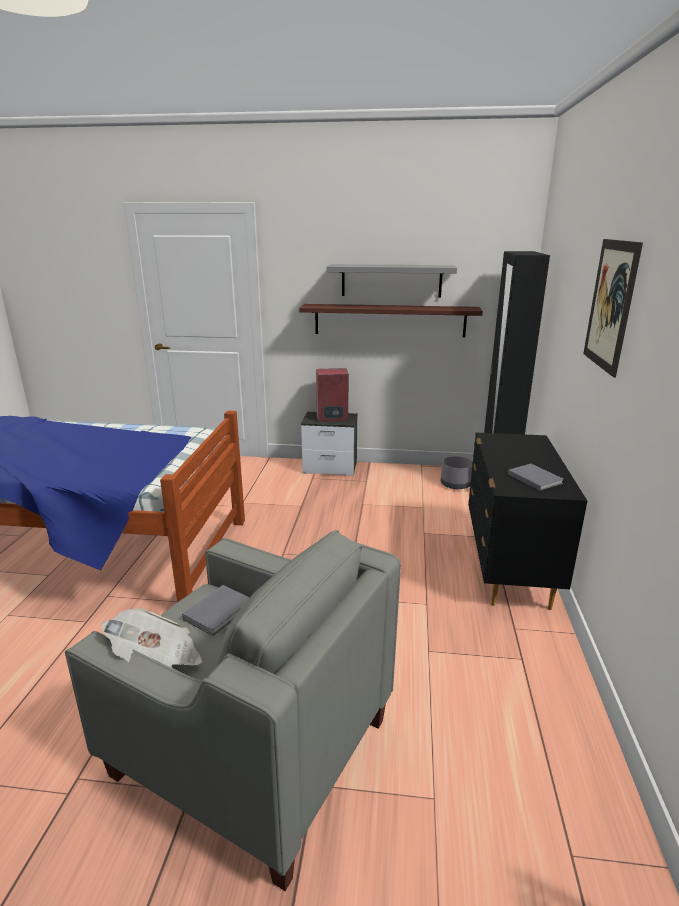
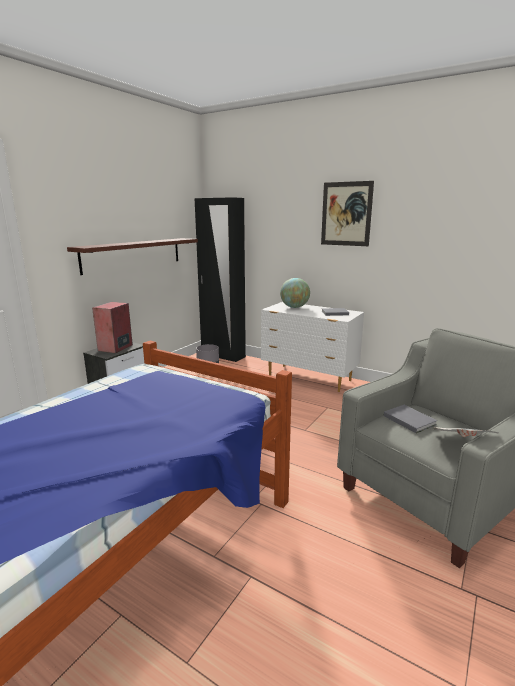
camera: 65 degrees left, 5 degrees down
(391, 280) = (131, 221): grey shelf -> none
(508, 568) = (309, 378): black dresser -> white dresser
(523, 448) = (294, 307): none -> globe

